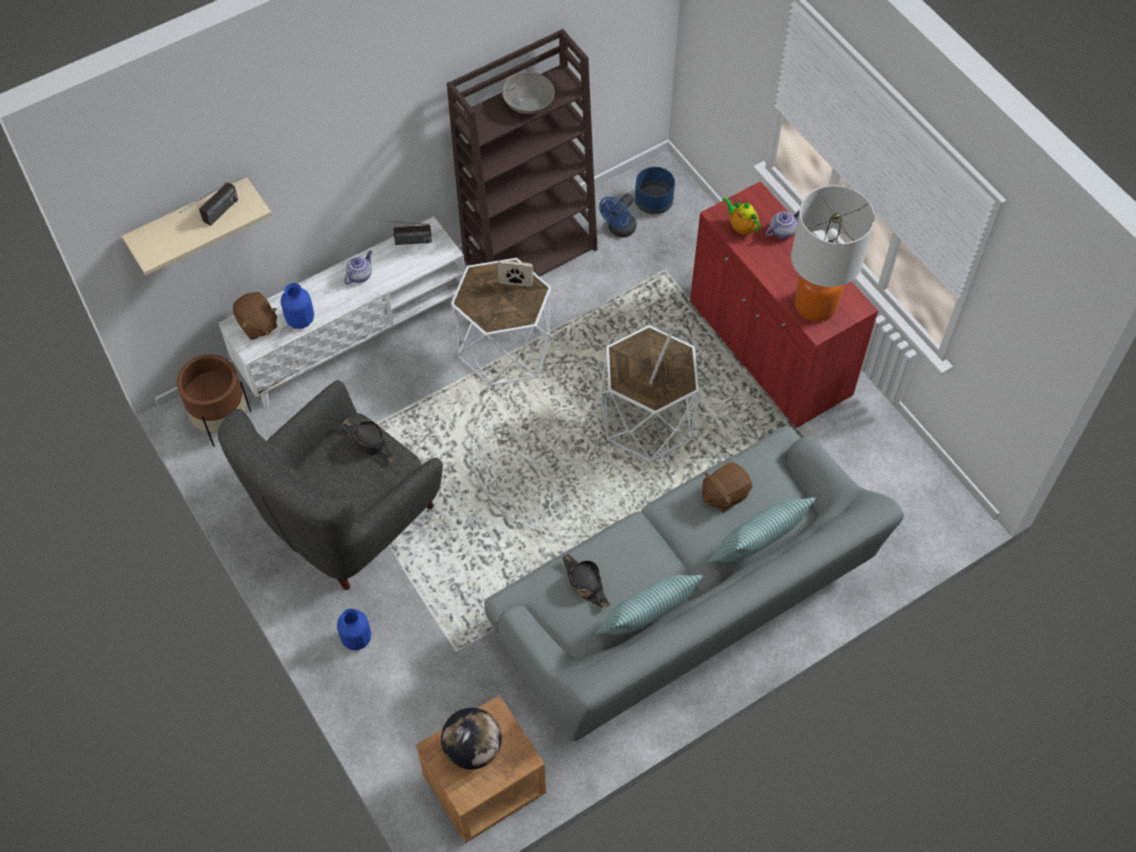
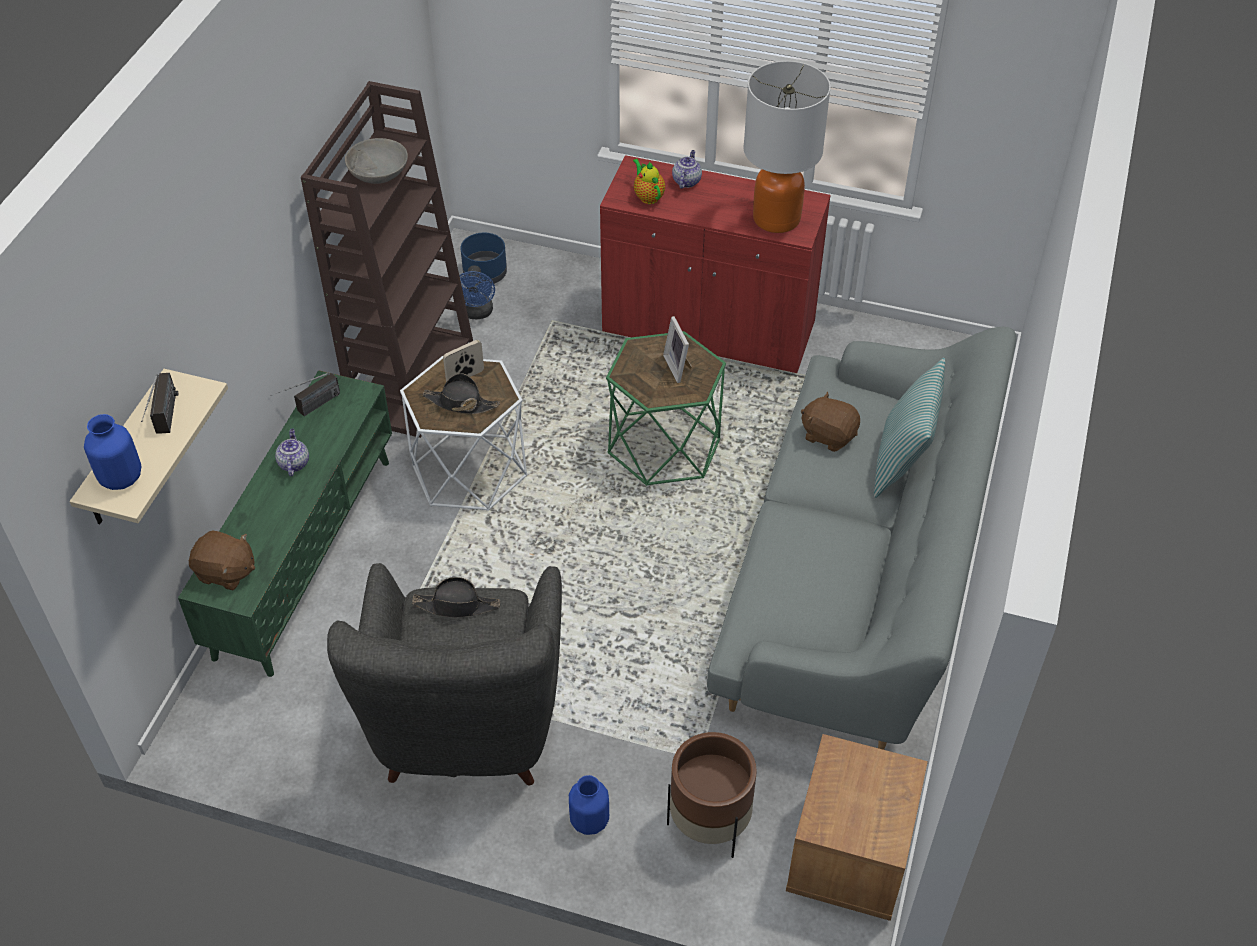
camera: 40 degrees left, 10 degrees down
(222, 420) = (234, 720): brown planter -> brown planter (709, 823)
(300, 319) = (270, 539): blue vase -> blue vase (120, 478)
(353, 337) = (304, 554): white tv stand -> green tv stand
(472, 748) = (851, 799): globe -> none
(585, 583) = (791, 586): black hat -> black hat (461, 403)
(646, 624) = (878, 583): pillow -> none
(647, 419) = (664, 447): white side table -> green side table
(724, 494) = (828, 435): brown plush toy -> brown plush toy turned 105 degrees clockwise
(741, 226) = (648, 196): teapot -> teapot turned 60 degrees clockwise

